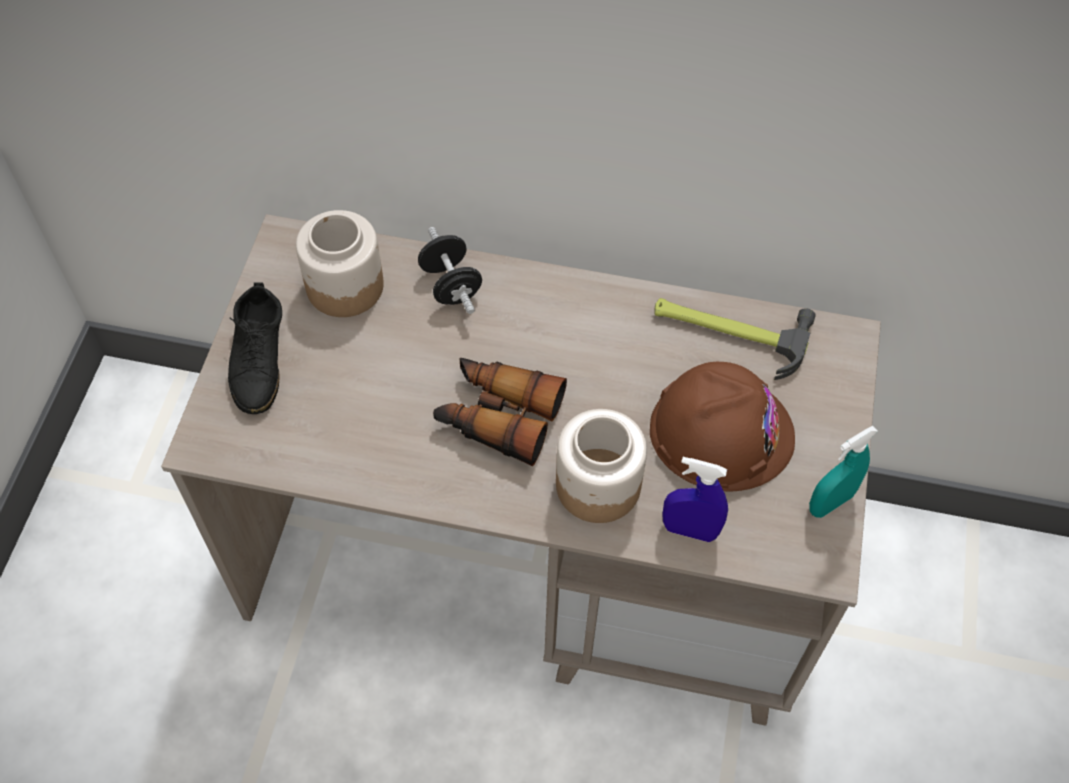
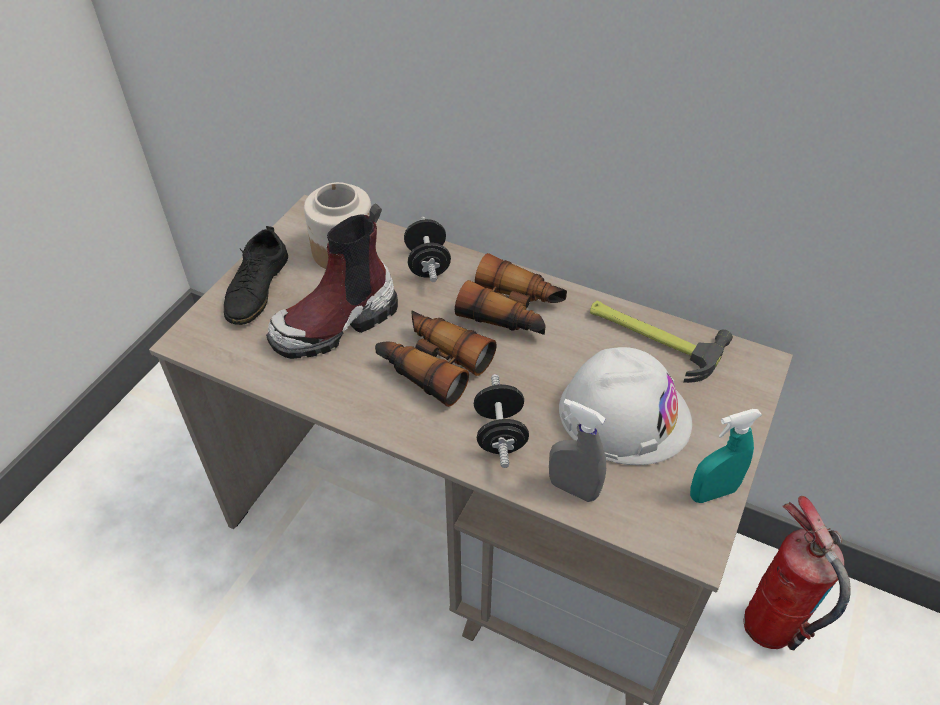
camera: 15 degrees right, 10 degrees down
(371, 387) = (336, 324): none -> boot
(567, 328) = (513, 311): none -> binoculars
(597, 485) = (500, 434): jar -> black dumbbell
(689, 530) = (573, 489): blue spray bottle -> grey spray bottle
(721, 432) = (624, 414): brown hard hat -> white hard hat
(881, 591) = (768, 626): none -> fire extinguisher

